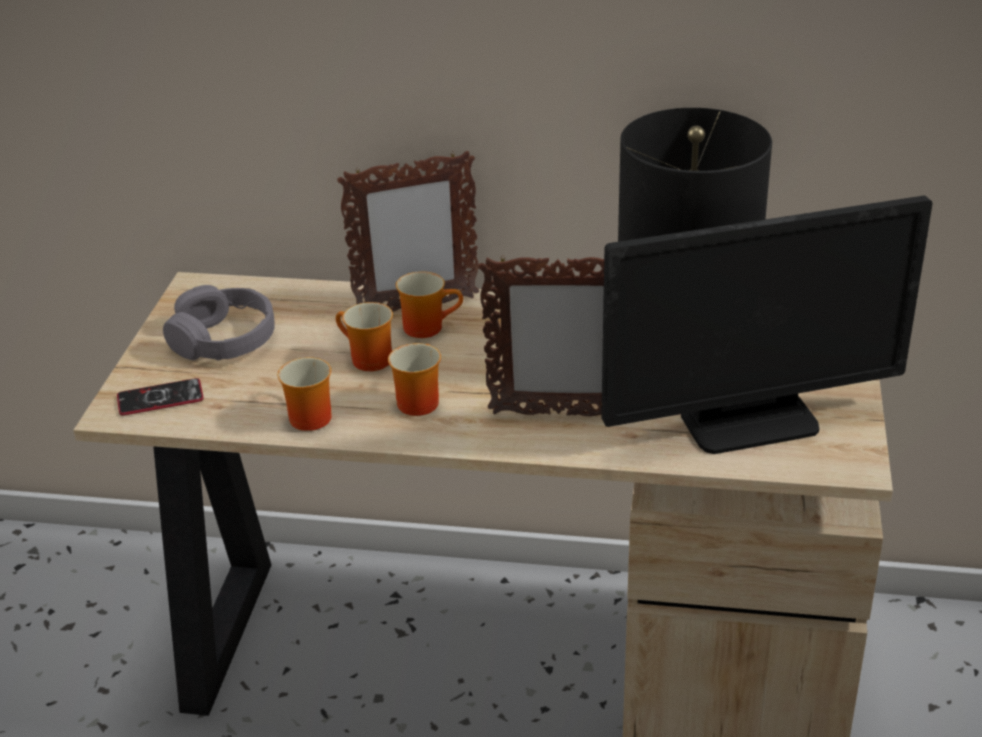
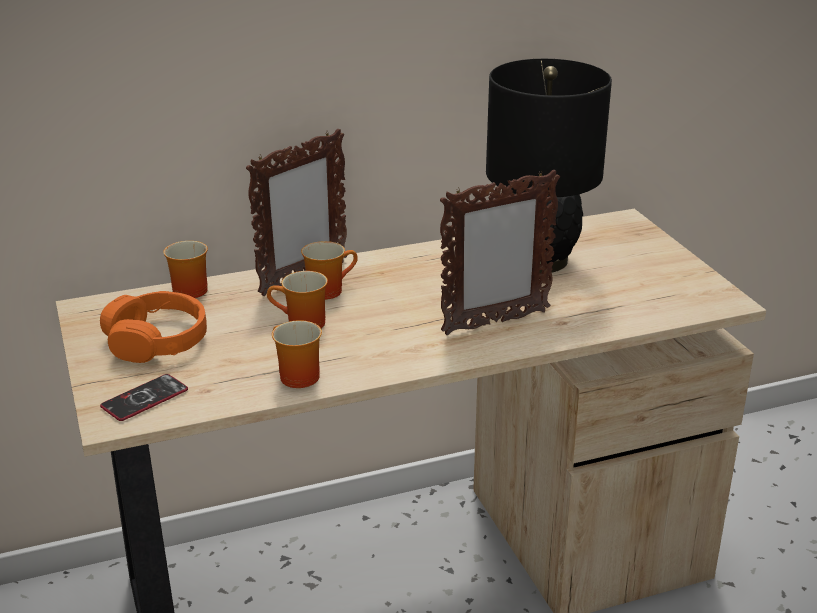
camera: 30 degrees left, 5 degrees down
(223, 340) = (157, 340): grey headphones -> orange headphones
(416, 400) = (374, 342): mug -> mug (187, 289)
(749, 421) = (631, 293): monitor -> none

